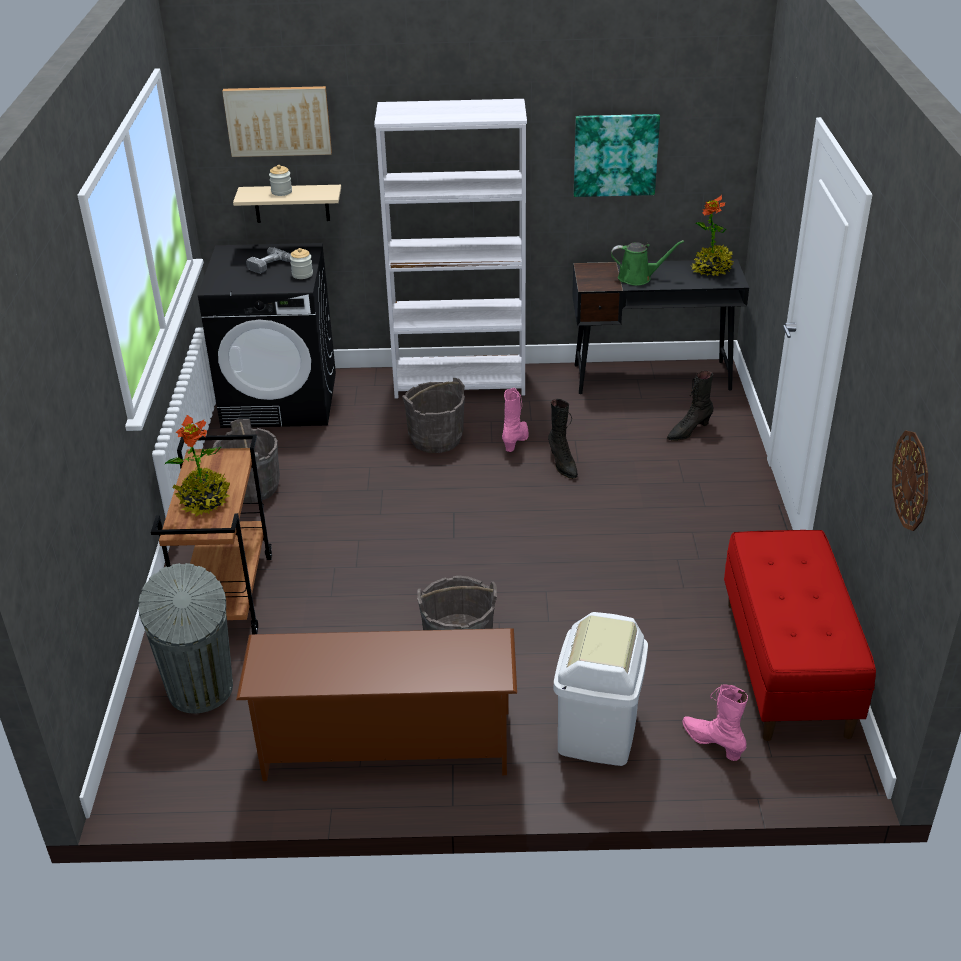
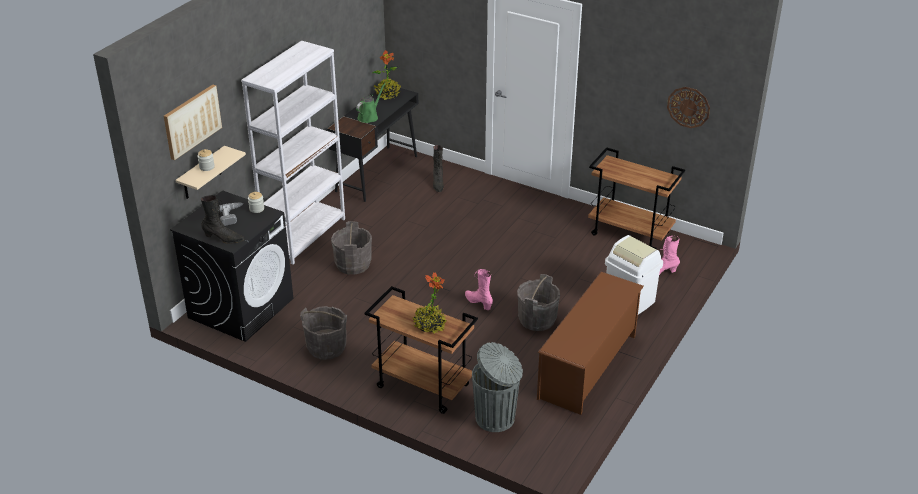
camera: 60 degrees left, 0 degrees up
(516, 441) = (386, 238): pink boot -> pink boot (478, 303)
(562, 464) = (423, 232): black boot -> black boot (223, 239)
(615, 154) = (335, 52): picture -> none
(787, 667) = (631, 234): red bench -> brown cart

